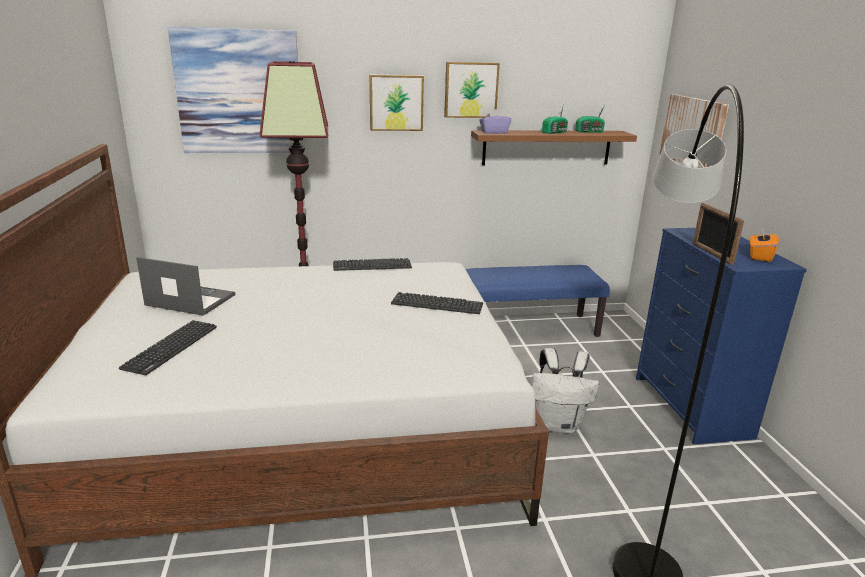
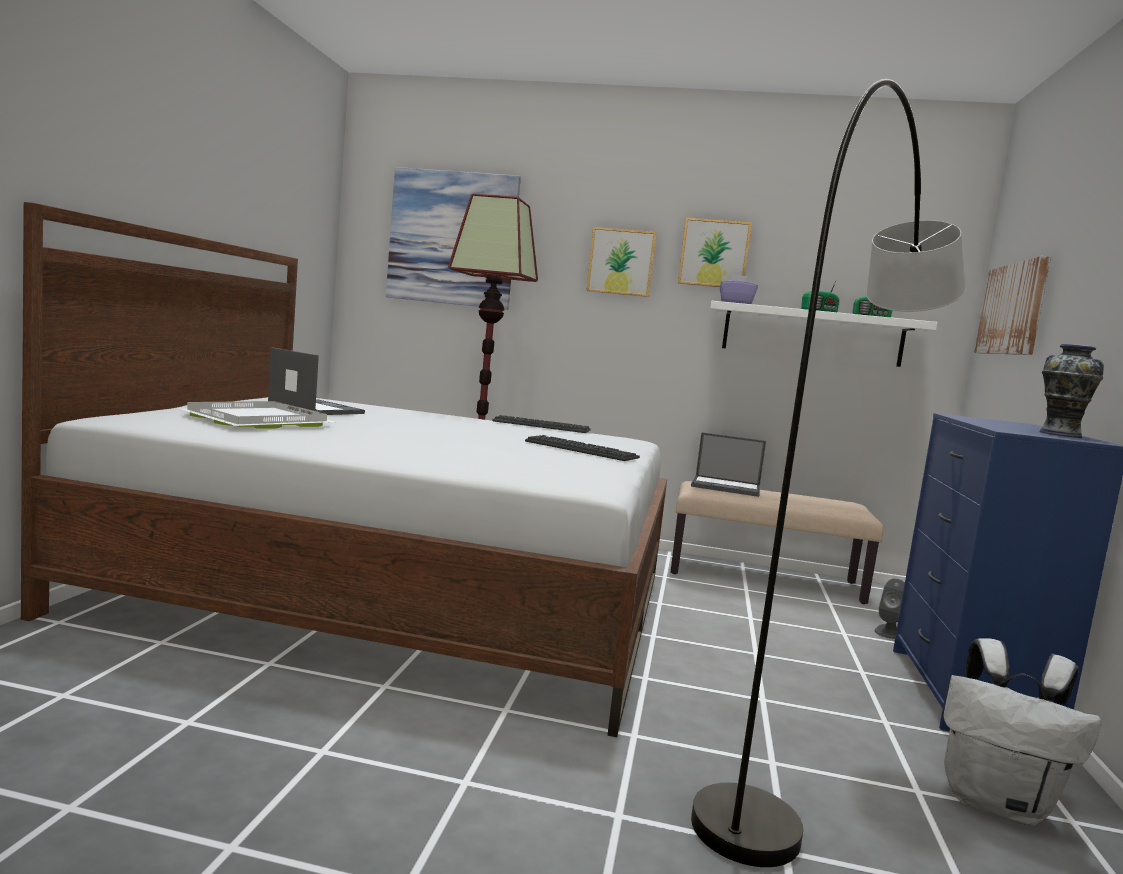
camera: 20 degrees right, 15 degrees down
(171, 347) = (254, 420): keyboard -> white tray
(499, 272) = (727, 487): none -> laptop
(528, 328) = (764, 578): blue bench -> beige bench
(547, 147) = (812, 335): brown shelf -> white shelf
(557, 424) = (732, 661): white backpack -> white backpack (997, 804)
(624, 360) = (889, 632): none -> grey speaker
(711, 254) = (979, 424): picture frame -> none
(759, 256) = (1060, 434): orange tissue box -> vase

